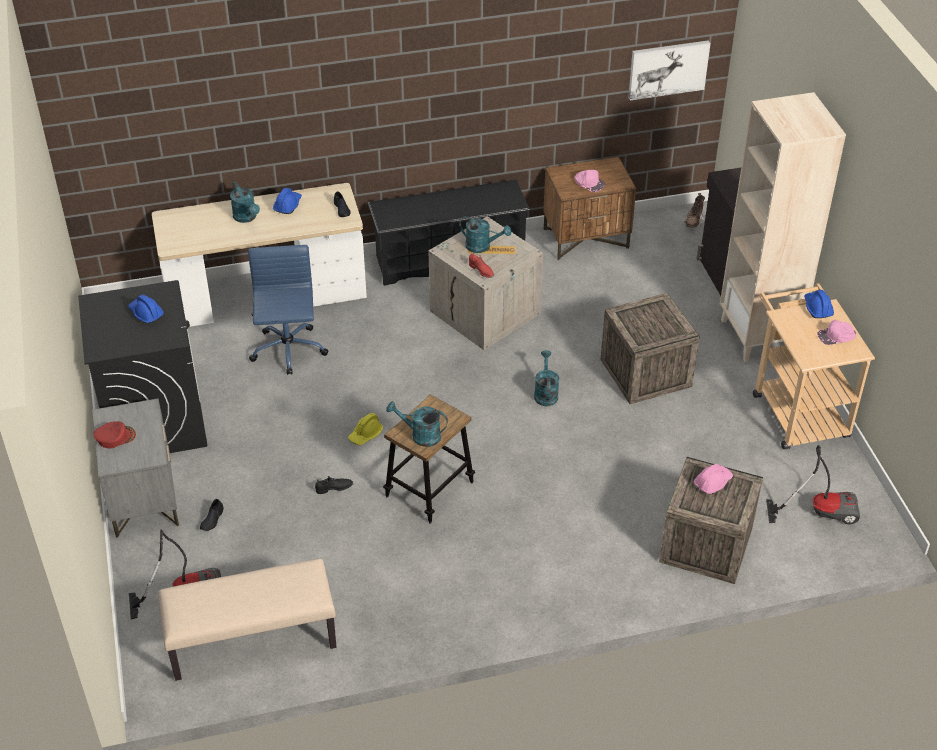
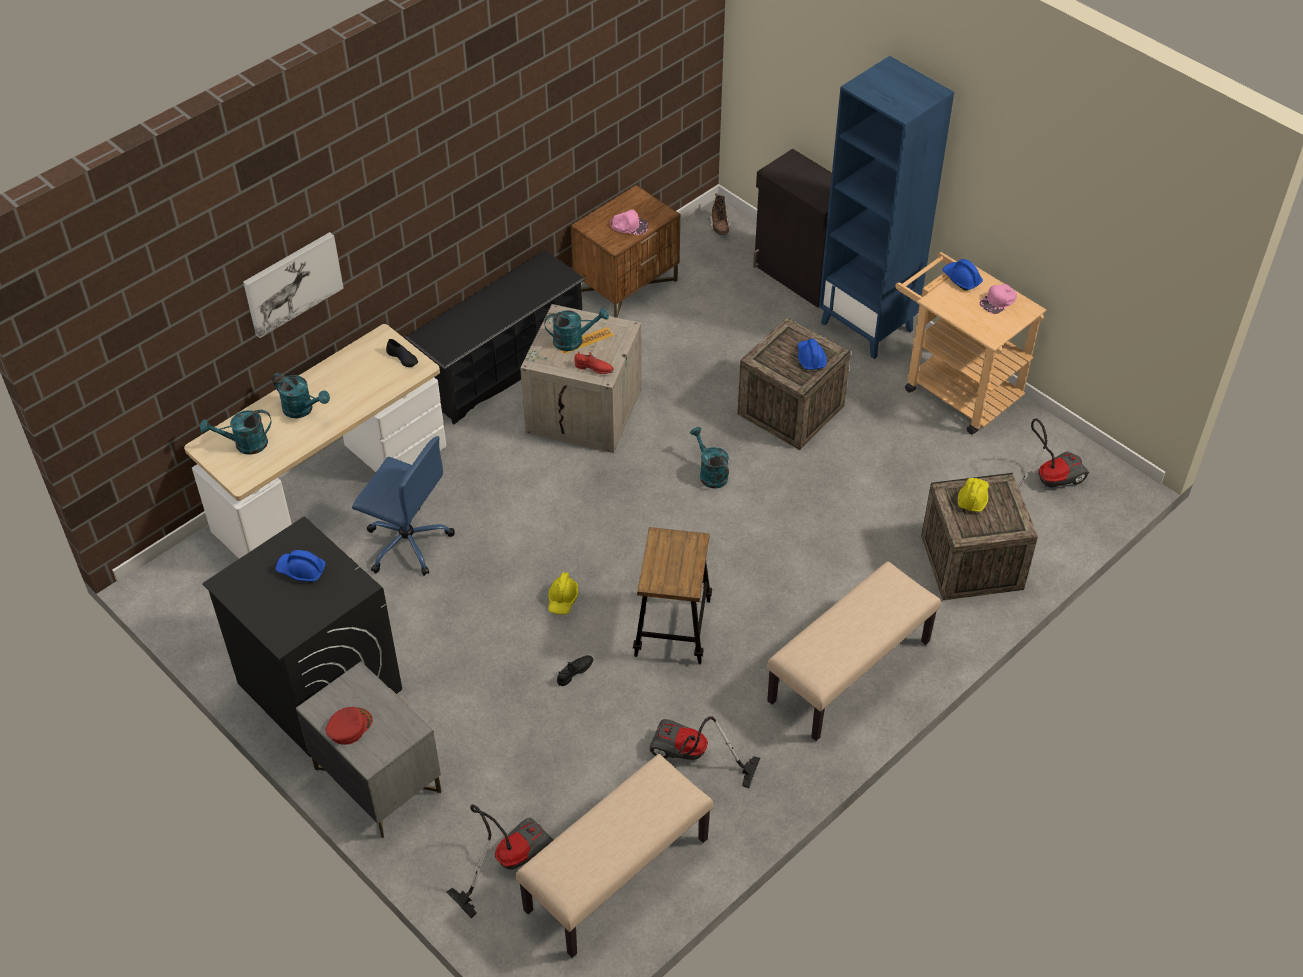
camera: 30 degrees left, 5 degrees up
(212, 519) = (472, 767): black shoe -> none
(287, 205) = (337, 376): blue hard hat -> blue hard hat (810, 358)
(288, 351) = (407, 542): blue office chair -> blue office chair turned 150 degrees clockwise
(371, 586) = (692, 758): none -> vacuum cleaner
(420, 435) = (675, 576): turquoise watering can -> turquoise watering can (245, 445)
(540, 581) = (849, 672): none -> beige bench
(668, 69) = (671, 72): picture -> picture (292, 283)
(712, 482) = (973, 498): pink hard hat -> yellow hard hat
(758, 336) = (867, 326): beige bookcase -> blue bookcase

